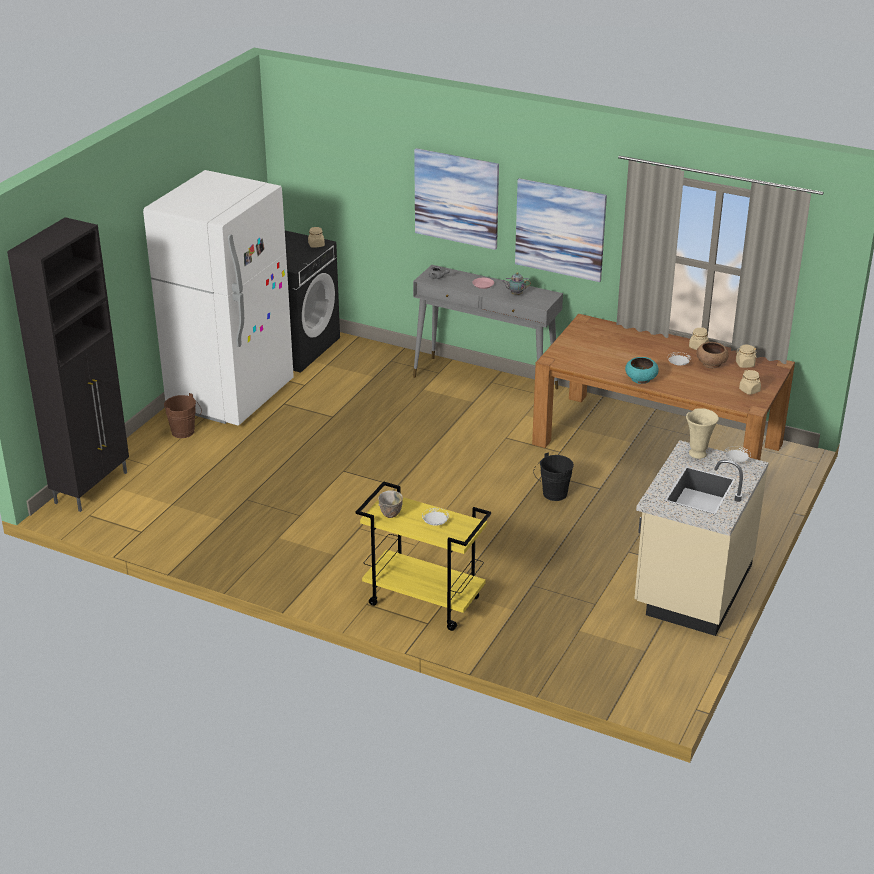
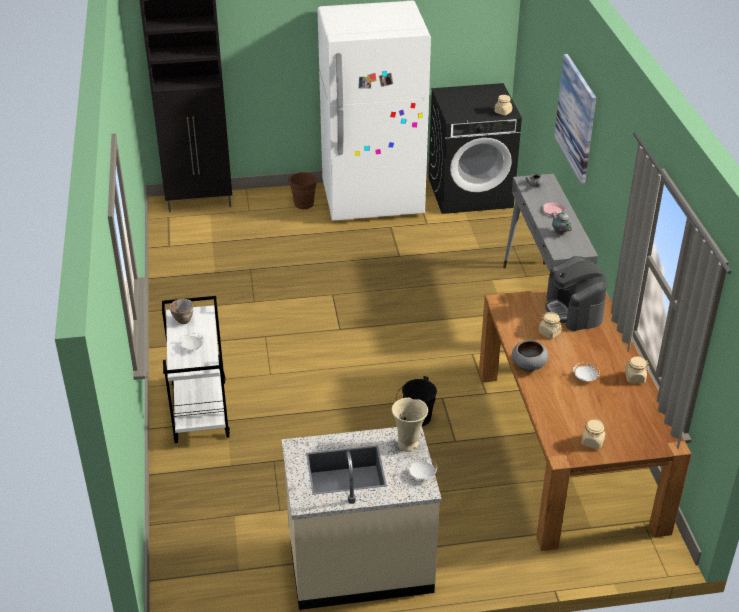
camera: 55 degrees right, 5 degrees up
(422, 601) = (199, 410): yellow cart -> white cart
(560, 229) = (612, 190): picture -> none
(597, 336) = (574, 310): none -> coffee machine
(641, 379) = (528, 365): turquoise bowl -> grey bowl
(711, 363) = (613, 398): brown bowl -> none
(744, 364) = (640, 420): beige jar -> beige jar (549, 332)

